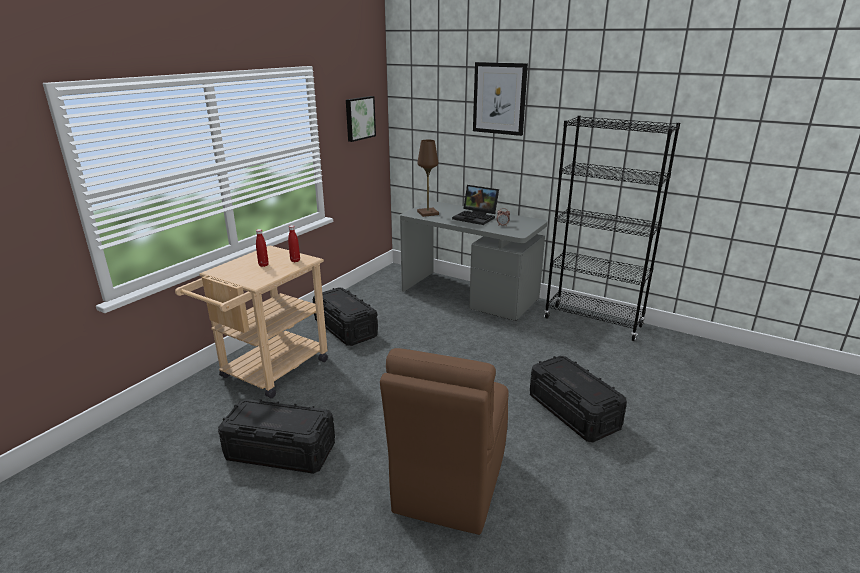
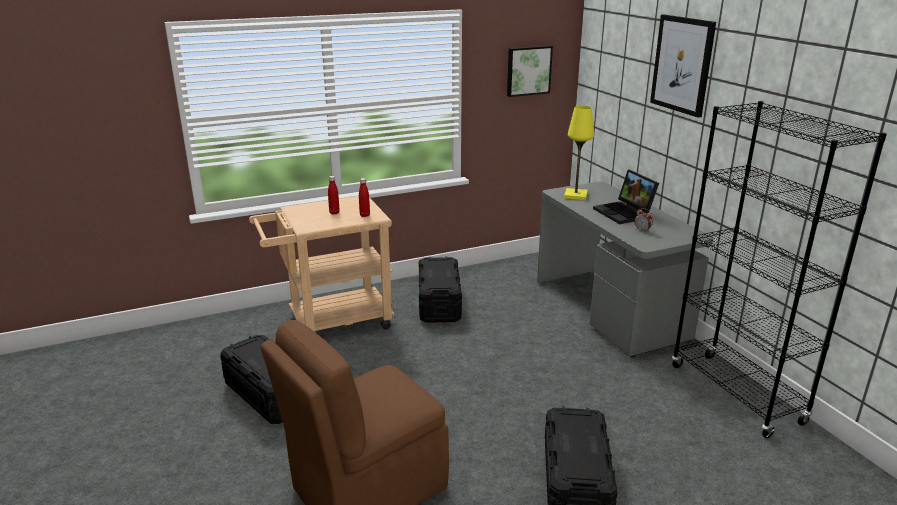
camera: 35 degrees right, 0 degrees up
(428, 213) = (575, 195): brown table lamp -> yellow table lamp

